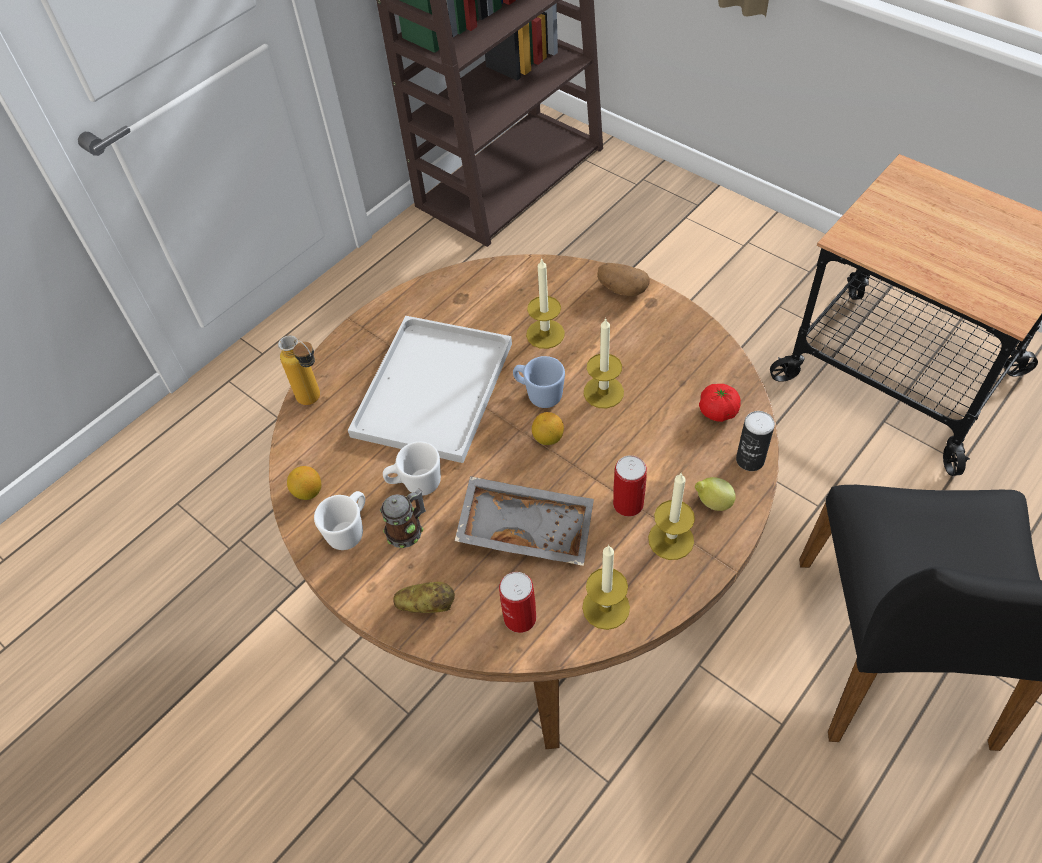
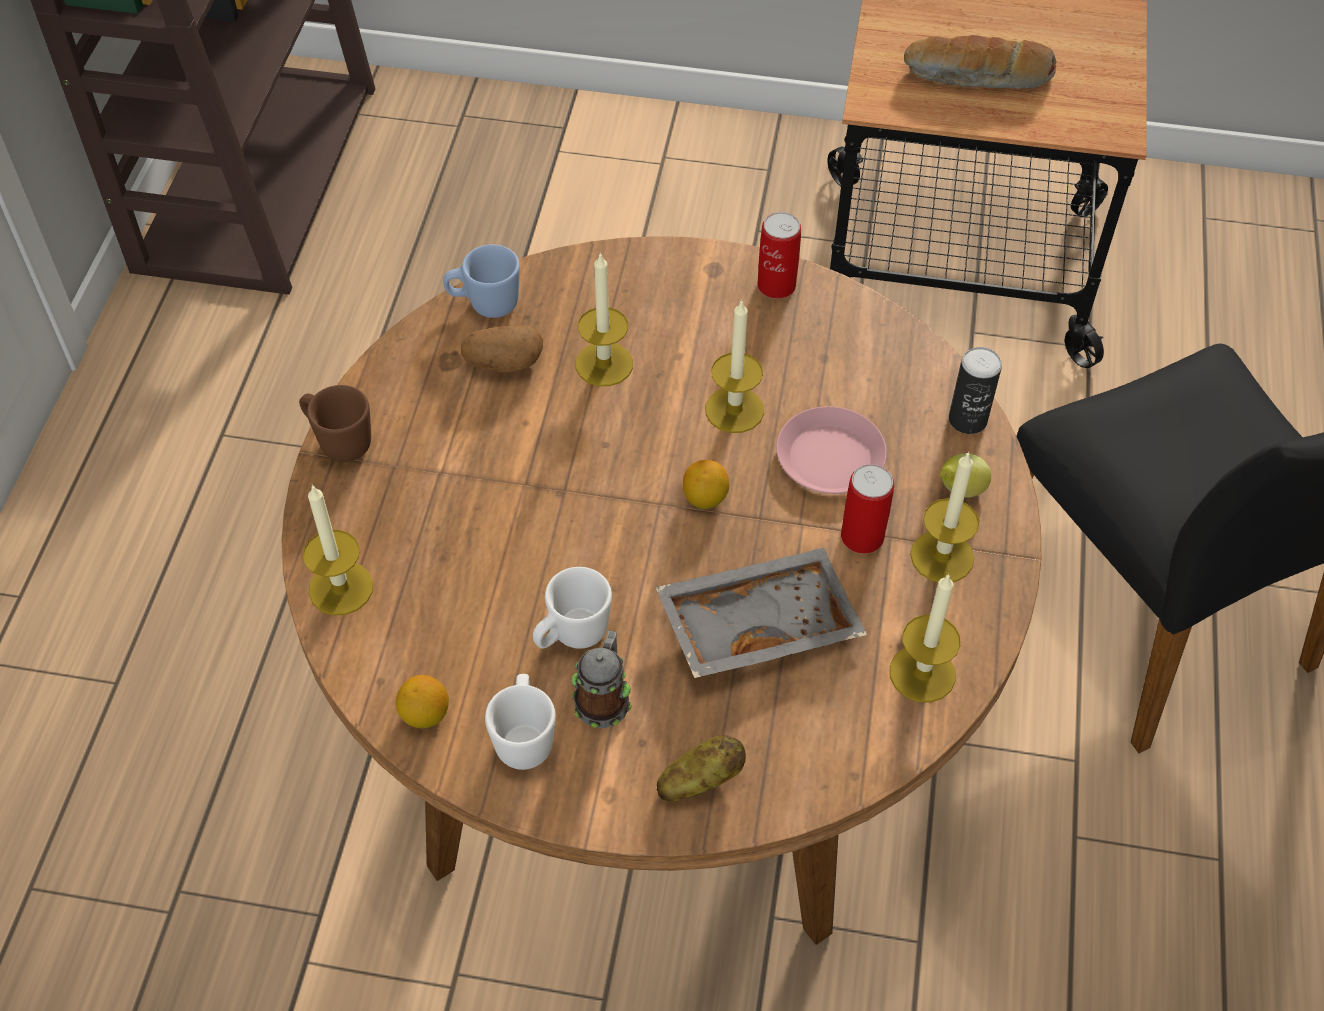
camera: 35 degrees left, 0 degrees up
(315, 401) = (341, 588): bottle -> candle
(371, 320) = (338, 441): none -> brown mug
(434, 392) = (506, 503): white tray -> none
(520, 618) = (829, 737): can -> can (776, 285)
(539, 394) = (652, 447): blue mug -> blue mug (485, 304)
(621, 289) = (664, 266): potato -> potato (503, 364)
(641, 446) = (829, 458): none -> pink plate
(718, 411) = (891, 376): tomato -> none
(930, 246) = (977, 77): none -> bread

